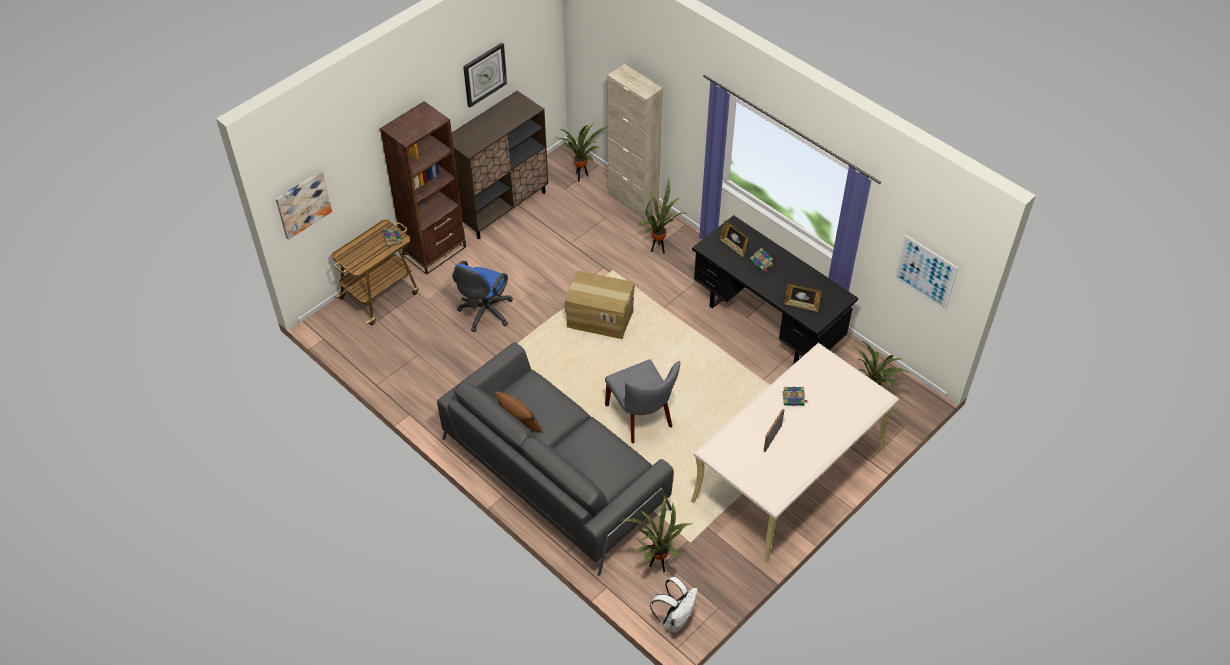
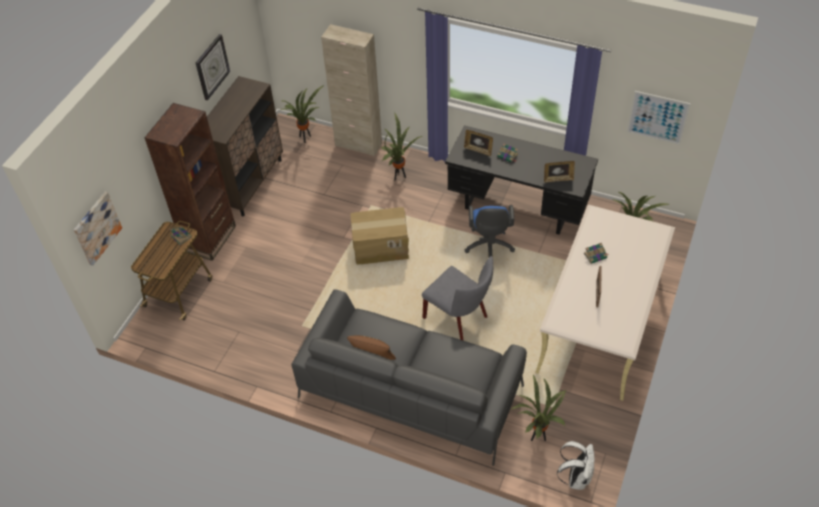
camera: 20 degrees left, 0 degrees up
(484, 314) = (280, 277): blue office chair -> blue office chair (489, 248)

